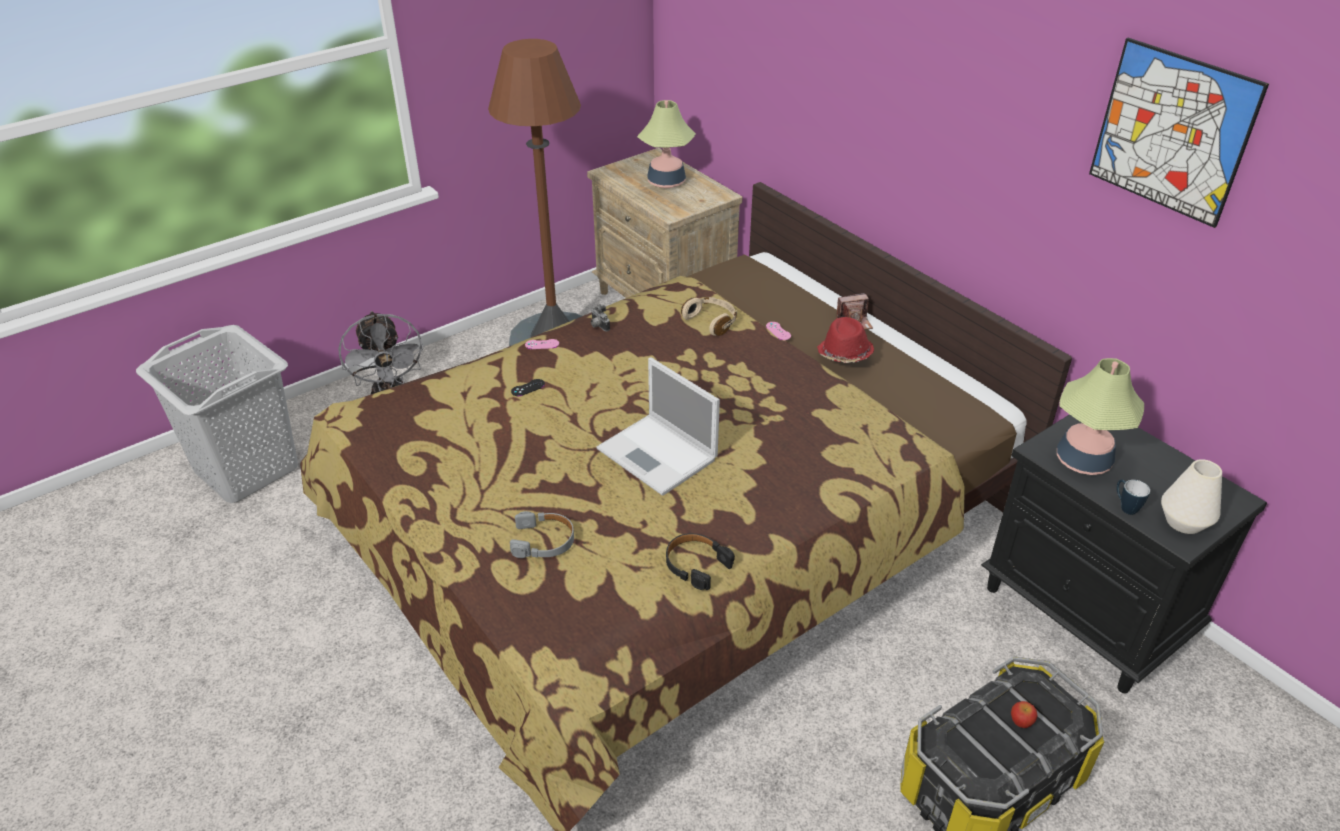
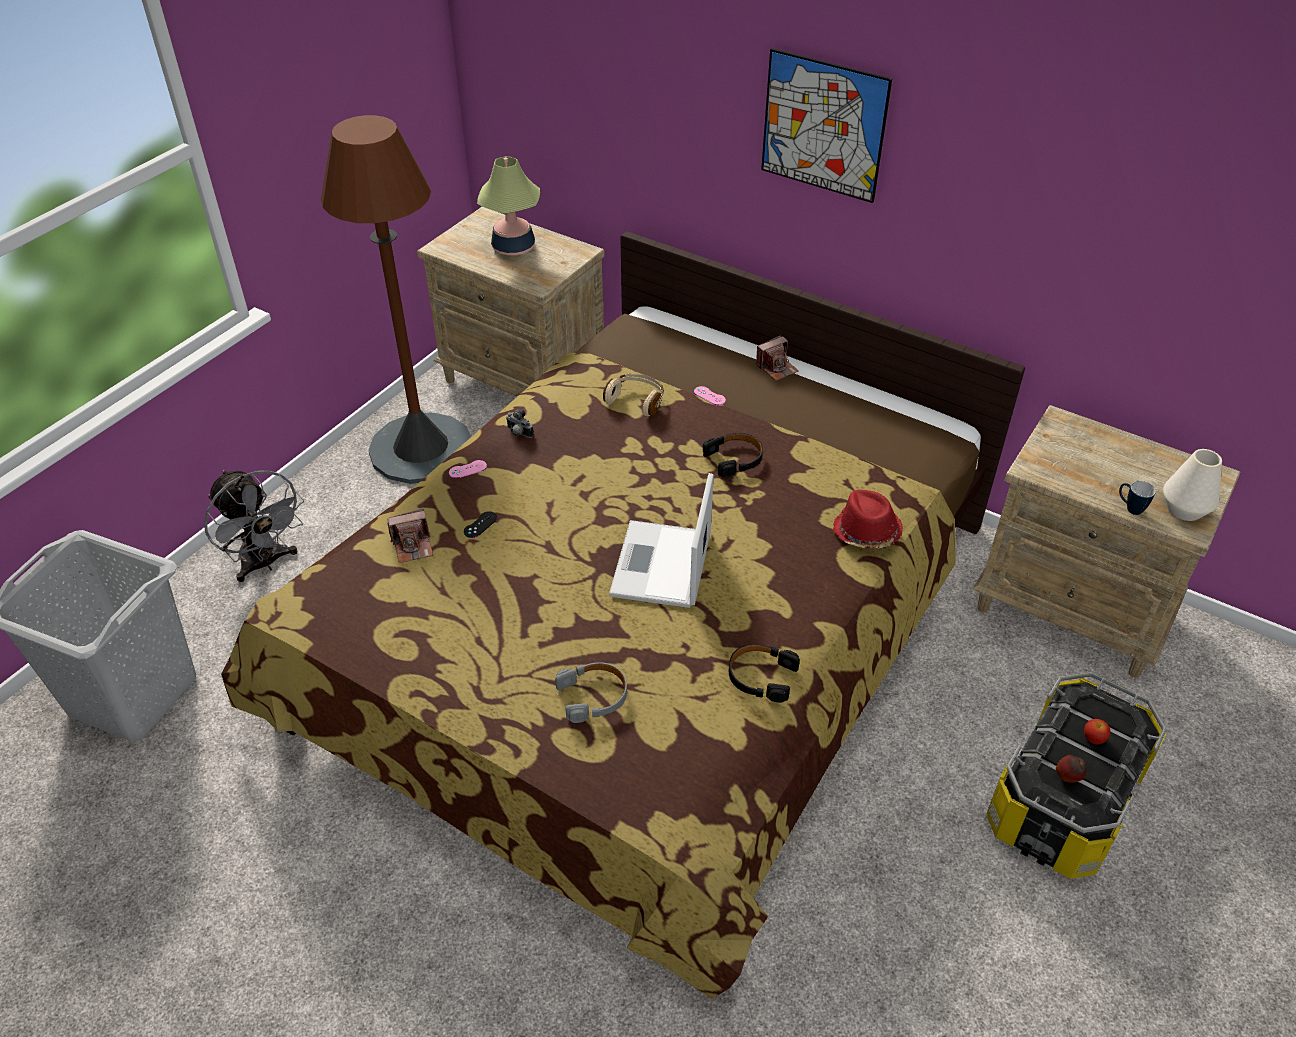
camera: 20 degrees left, 5 degrees up
(466, 391) = (413, 546): none -> camera
(659, 455) = (661, 566): laptop -> laptop turned 75 degrees clockwise
(772, 385) = (735, 459): none -> black headphones
(844, 354) = (788, 407): red hat -> red hat (866, 532)
(975, 749) = (1067, 778): none -> apple
(1083, 460) = (1073, 470): table lamp -> none
(1087, 614) = (1074, 609): black nightstand -> beige nightstand
(1172, 132) = (1121, 136): picture -> picture (823, 126)

